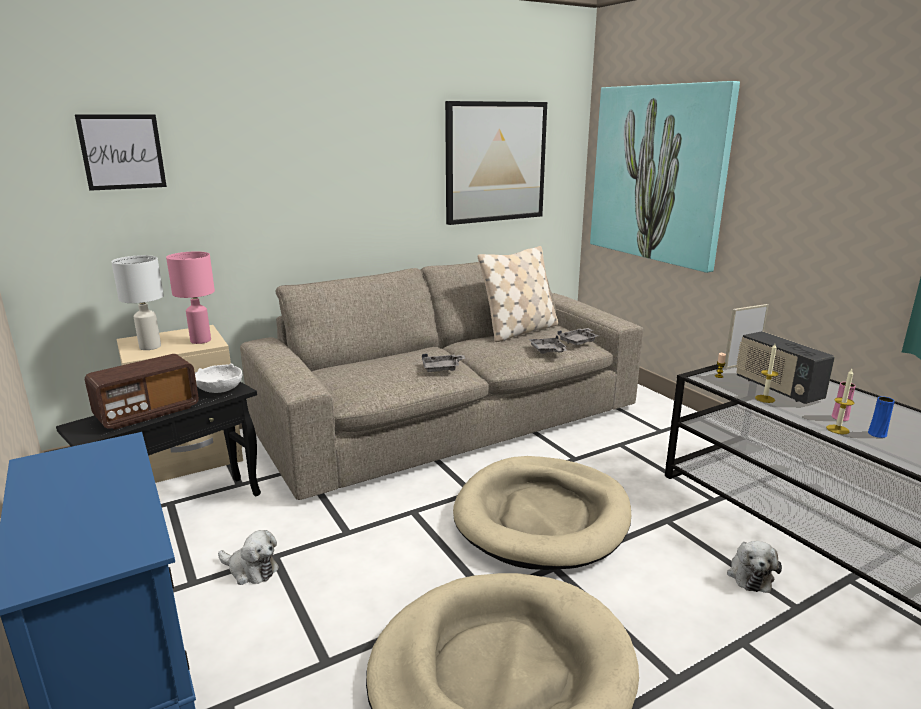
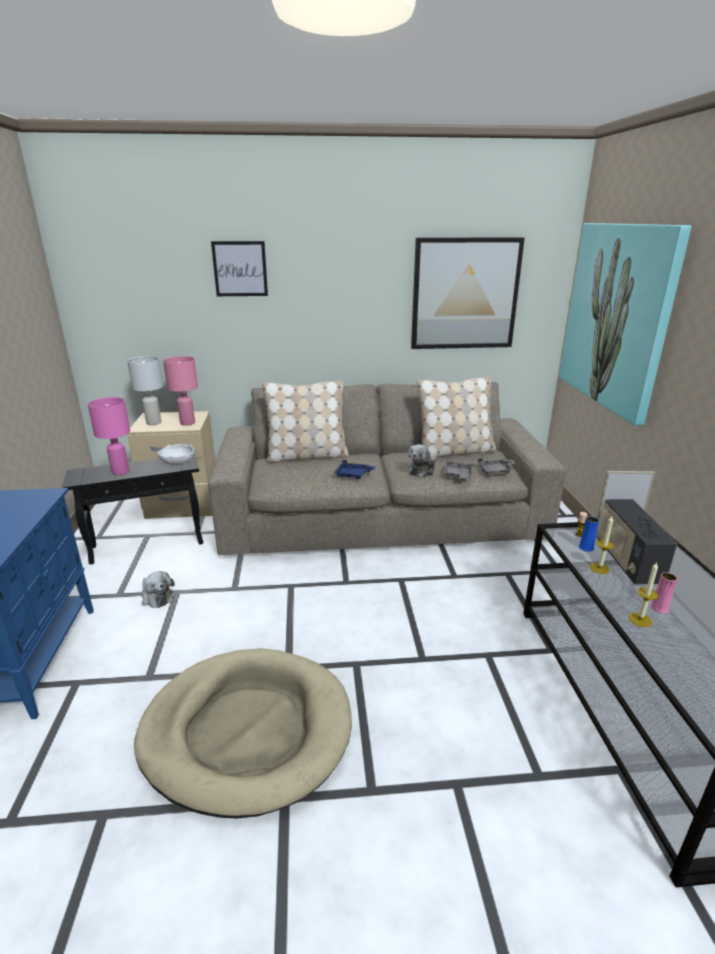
camera: 25 degrees right, 5 degrees up
(122, 152) = (147, 279): picture -> picture (240, 269)
(147, 413) = (121, 471): radio -> pink table lamp
(366, 359) = (307, 456): none -> beige pillow
(442, 368) = (353, 475): grey tray -> blue tray
(542, 516) = (383, 618): beige dog bed -> none
(749, 574) = (520, 728): plush toy -> plush toy (422, 470)
(877, 434) = (681, 637): blue vase -> blue vase (586, 548)

